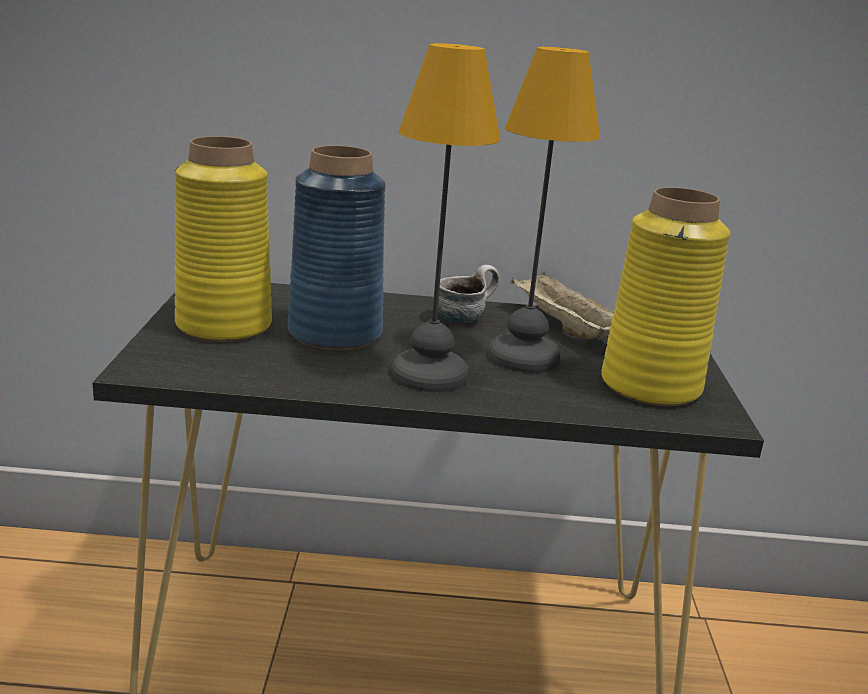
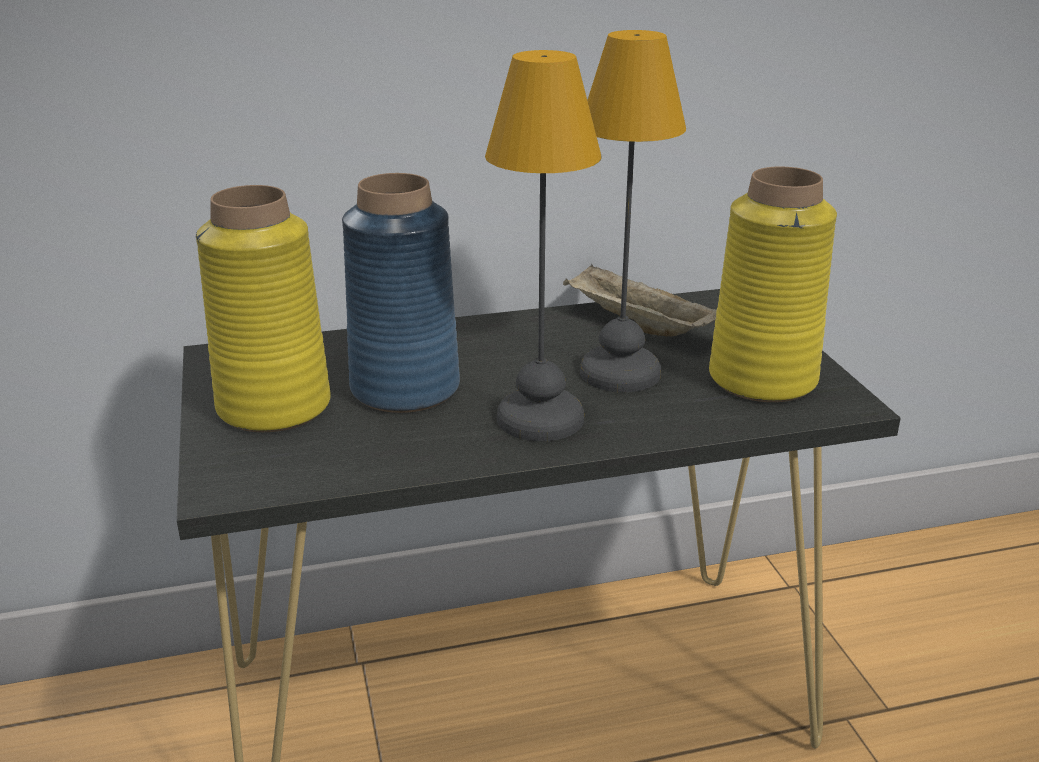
camera: 15 degrees left, 5 degrees up
(464, 318) = (527, 336): mug -> none

